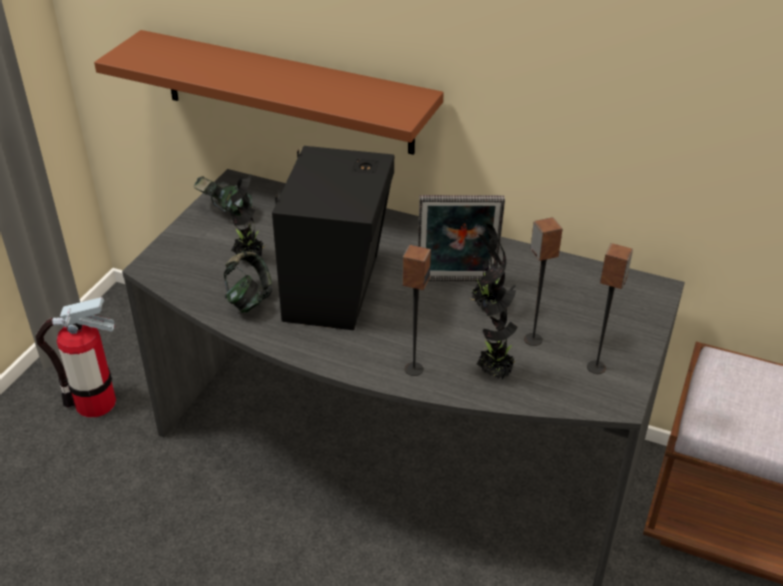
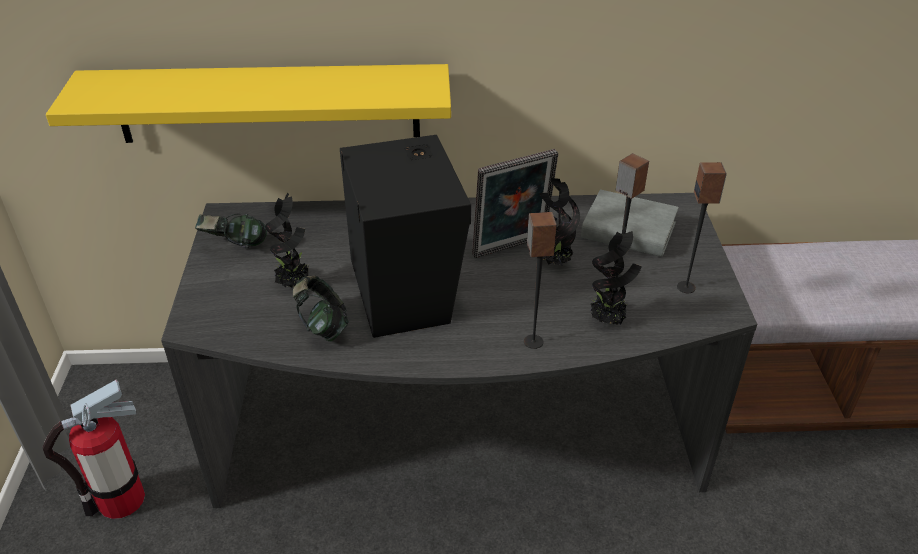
camera: 25 degrees left, 0 degrees up
(286, 92) = (268, 103): brown shelf -> yellow shelf
(581, 298) = (628, 231): none -> grey book

